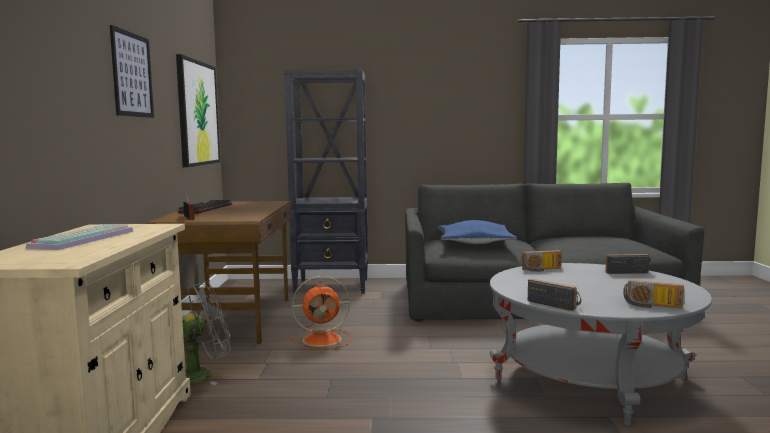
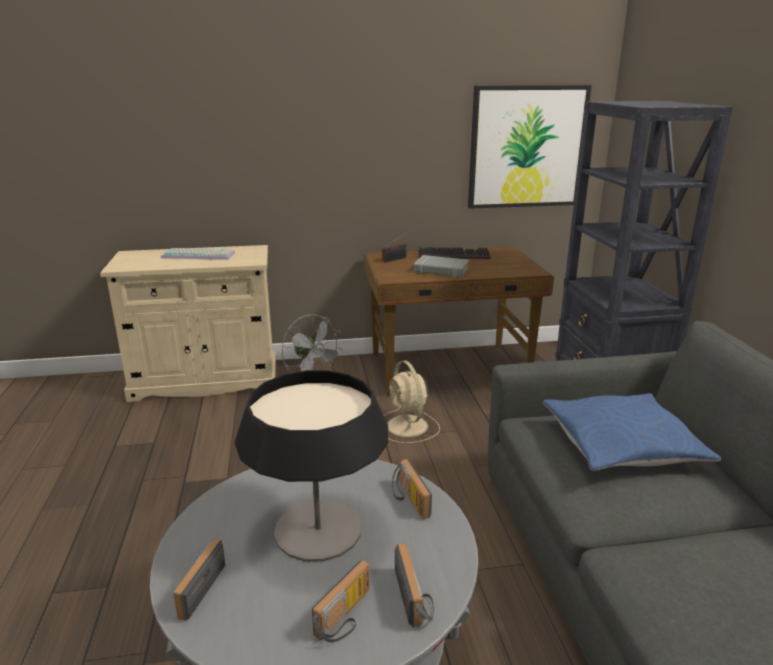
camera: 80 degrees right, 15 degrees up
(132, 75) = (364, 121): picture -> none
(245, 211) = (441, 270): none -> grey book
(324, 339) = (408, 427): orange fan -> beige fan
(555, 304) = (220, 499): radio -> radio (347, 617)
(581, 284) = (318, 530): none -> table lamp

